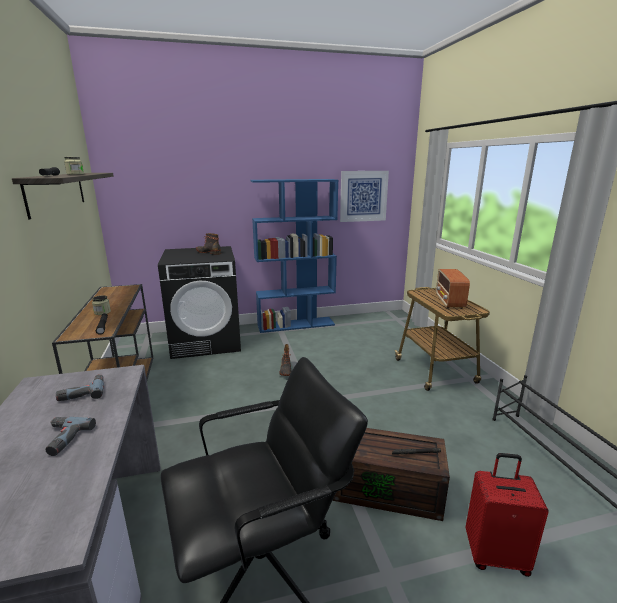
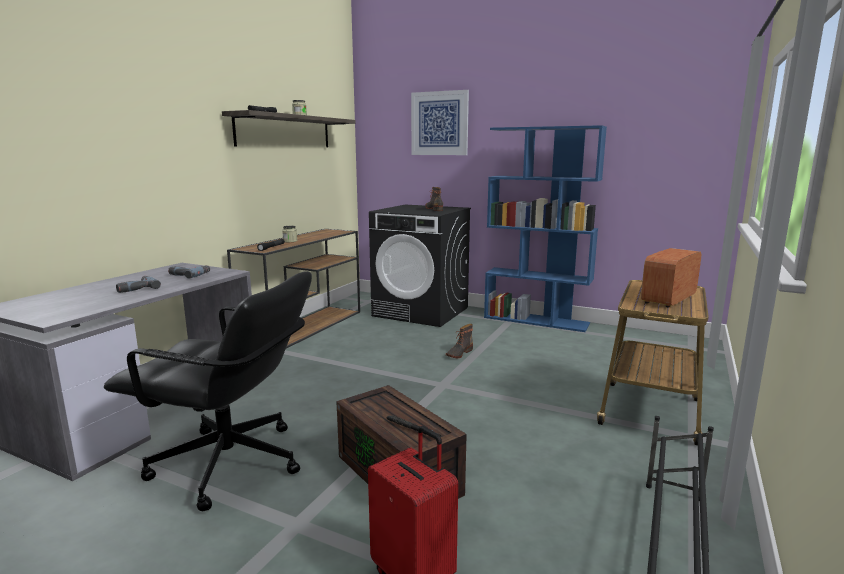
camera: 40 degrees right, 5 degrees down
(363, 196) = (659, 152): picture -> picture (439, 123)

